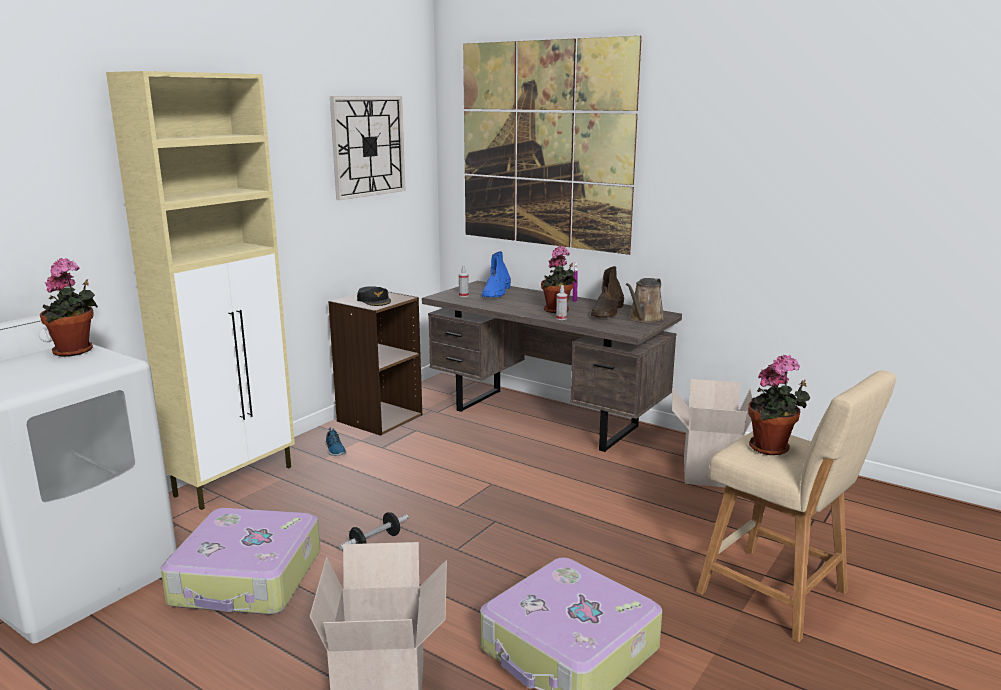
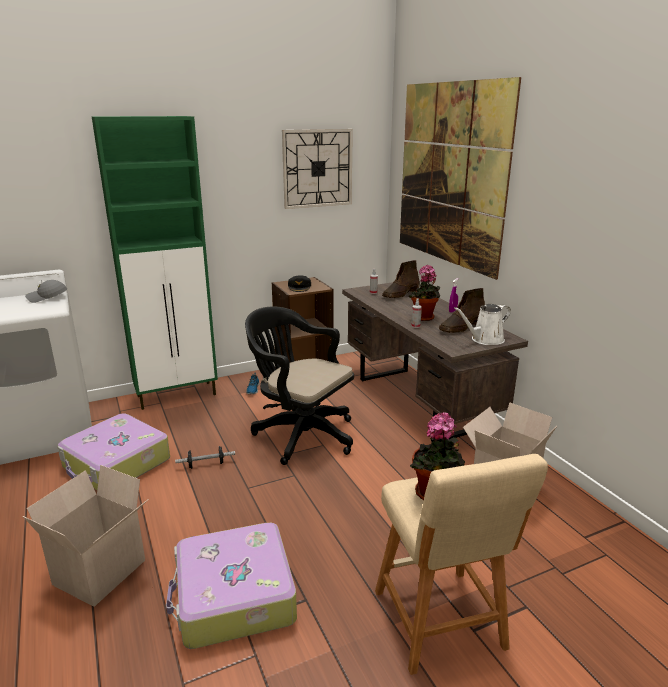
camera: 30 degrees right, 5 degrees up
(76, 351) = (47, 298): potted plant -> grey cap
(236, 480) = (178, 395): beige cabinet -> green cabinet
(453, 480) = (300, 434): none -> black office chair
(496, 293) = (400, 294): blue boot -> brown boot
(645, 319) = (485, 340): brown watering can -> white watering can

